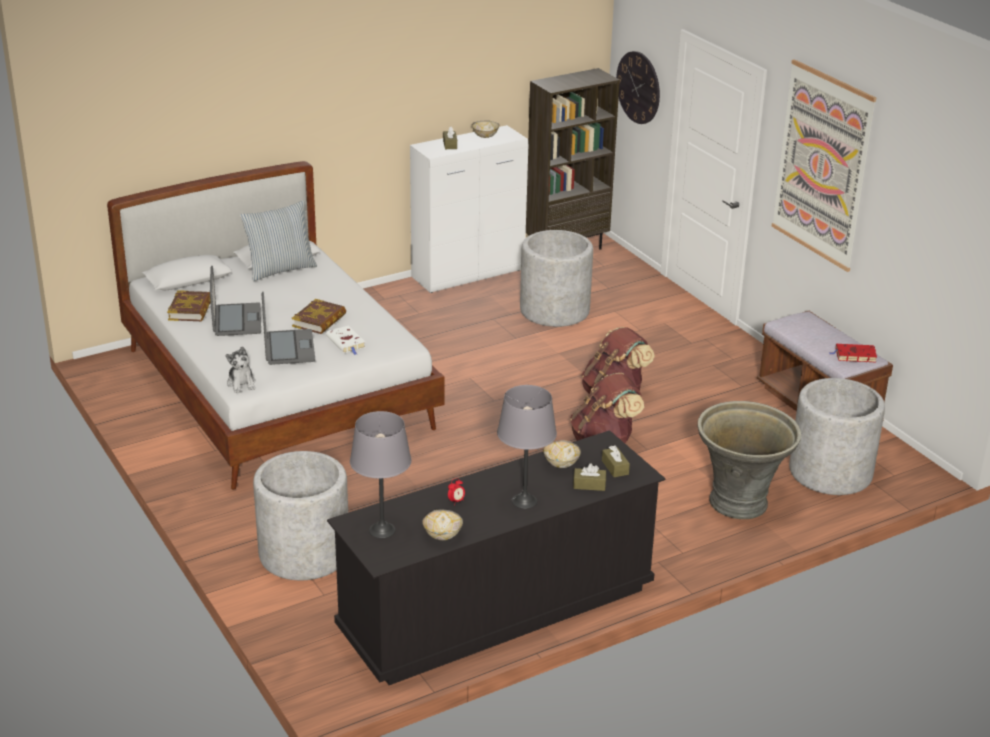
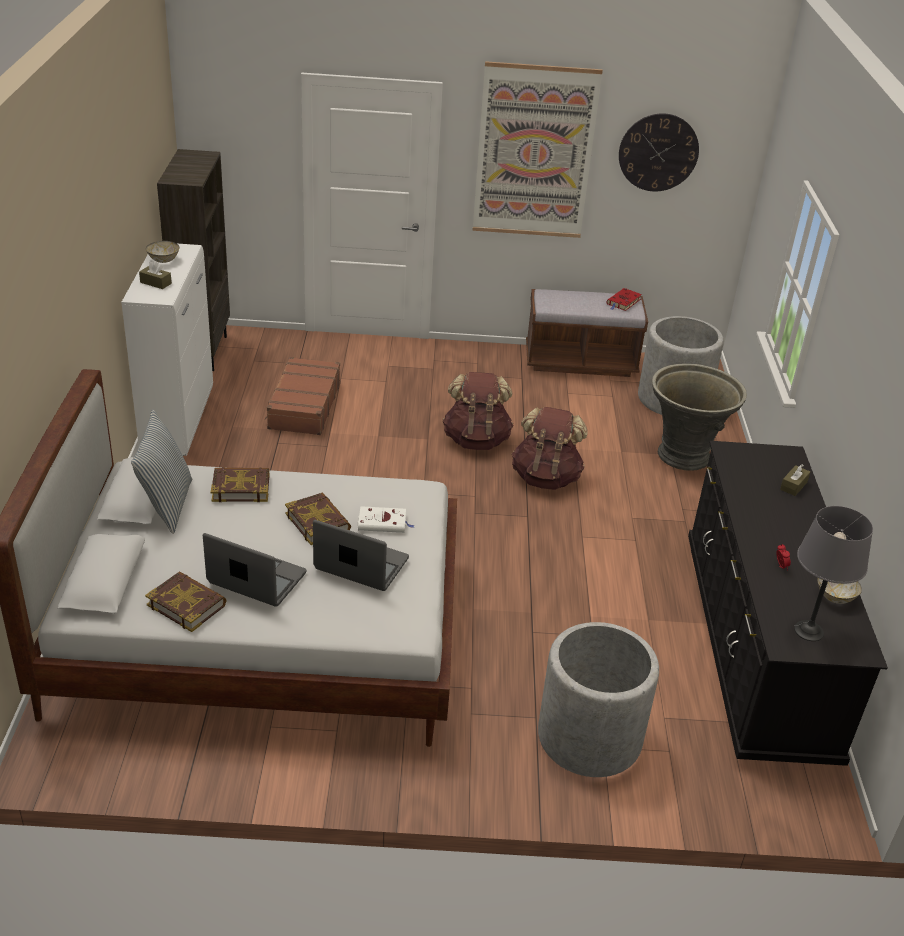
camera: 60 degrees left, 5 degrees up
(241, 384) = (402, 627): plush toy -> none
(326, 284) = (241, 488): none -> book
(524, 501) = (801, 529): grey table lamp -> none
(554, 311) = (303, 406): grey planter -> brown suitcase
(561, 463) = (750, 485): bowl -> none
(615, 467) = (773, 462): brown tissue box -> none
(638, 87) = (236, 154): wall clock -> wall clock (658, 152)

